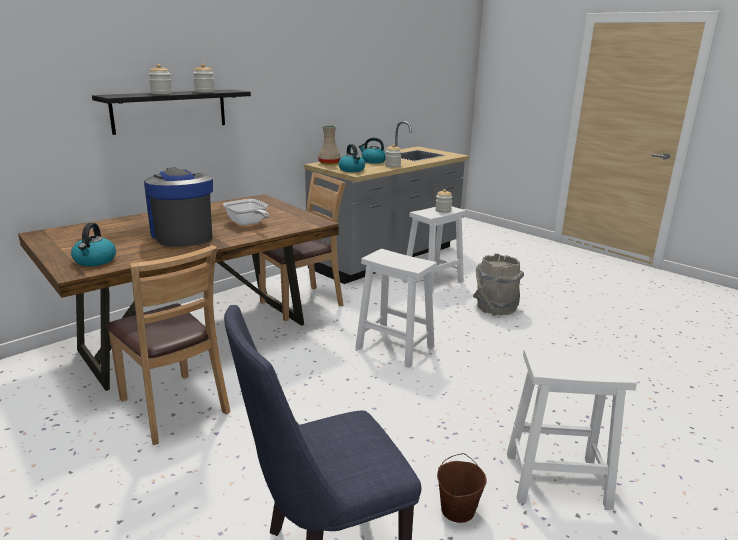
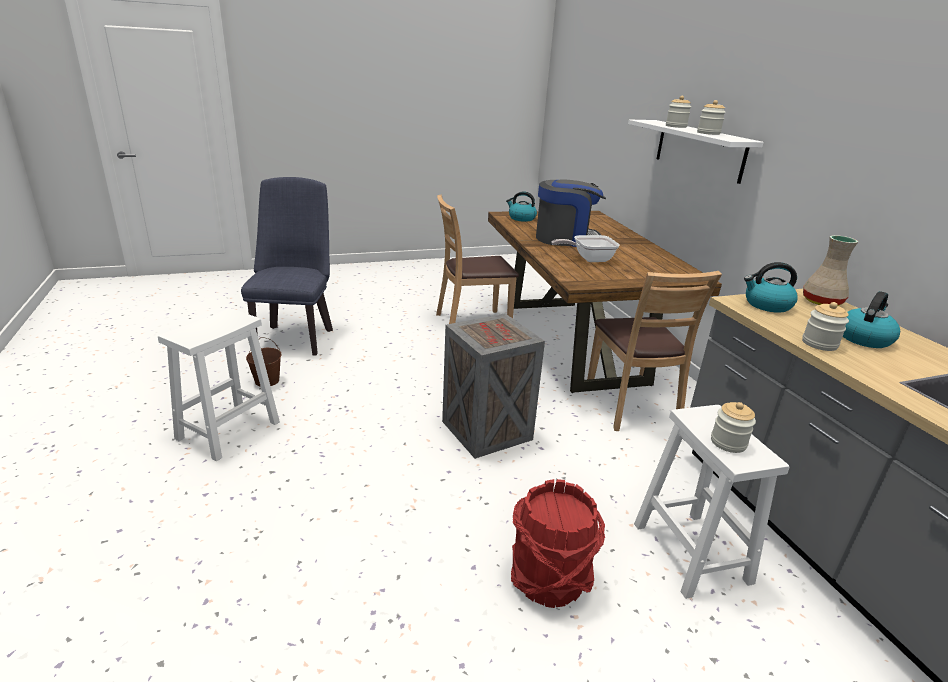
camera: 115 degrees right, 5 degrees up
(170, 110) = (699, 150): black shelf -> white shelf
(396, 348) = (486, 431): white stool -> crate
(495, 308) = (549, 579): grey bucket -> red bucket

